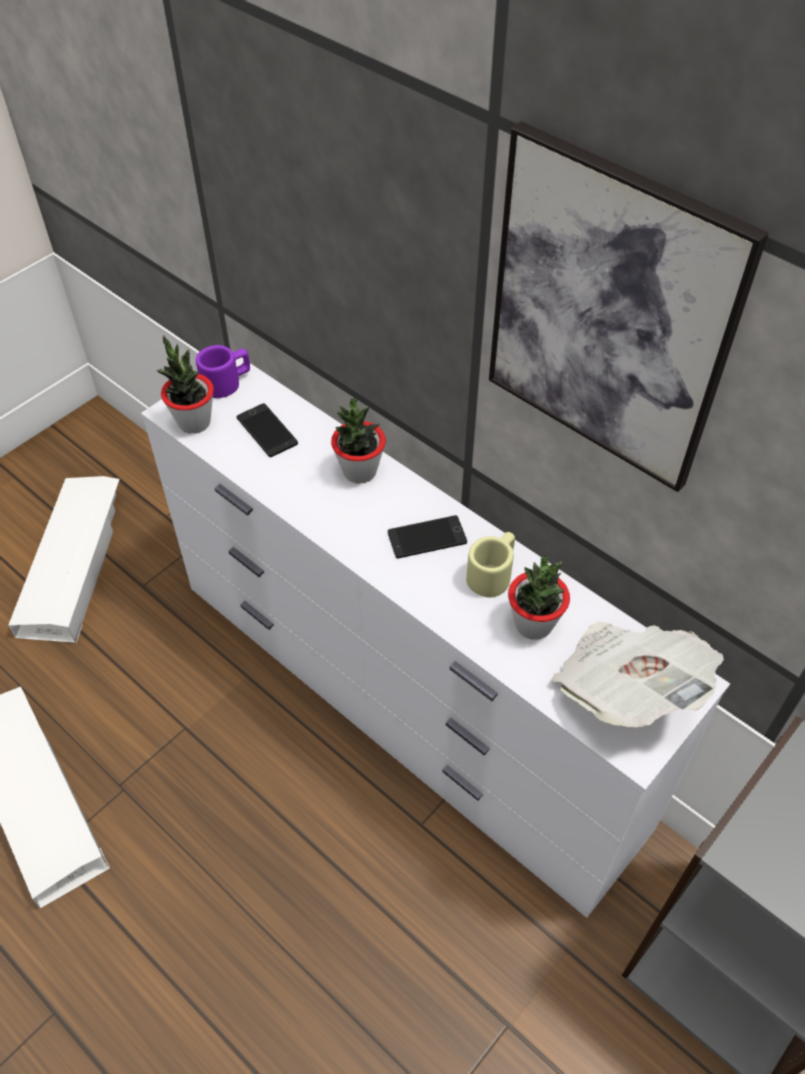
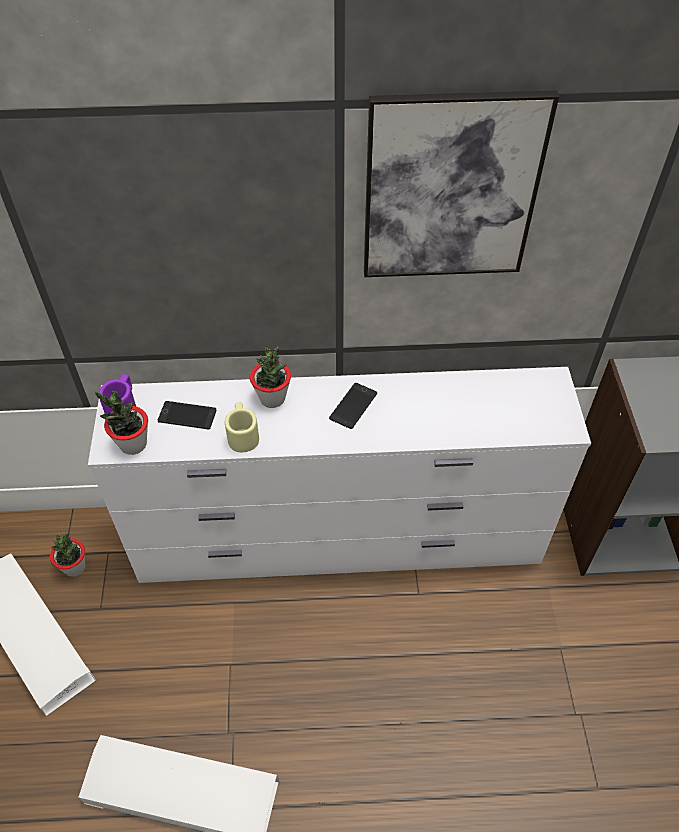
camera: 45 degrees left, 0 degrees up
(493, 573) = (408, 398): beige mug -> beige mug (242, 434)
(533, 624) = (457, 408): potted plant -> potted plant (75, 567)
(626, 688) = (531, 404): newspaper -> none

